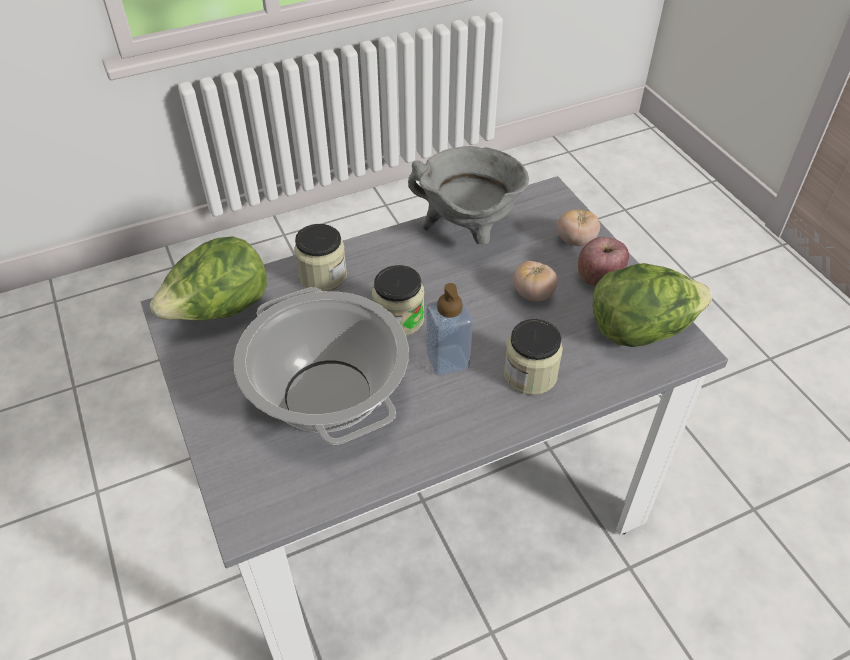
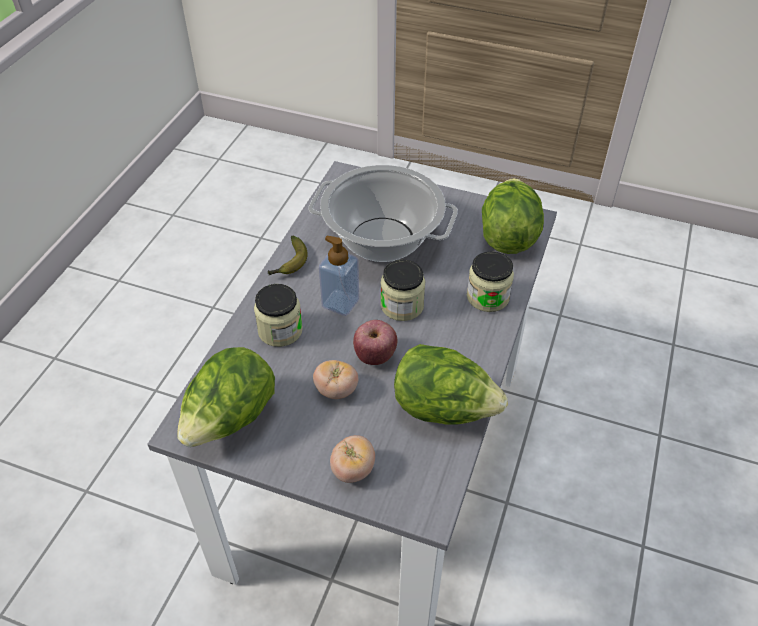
camera: 135 degrees right, 0 degrees up
(449, 441) = (289, 263): none -> banana
(468, 232) = (444, 409): grey cooking pot -> lettuce
(599, 278) = (300, 444): apple -> apple (375, 356)

